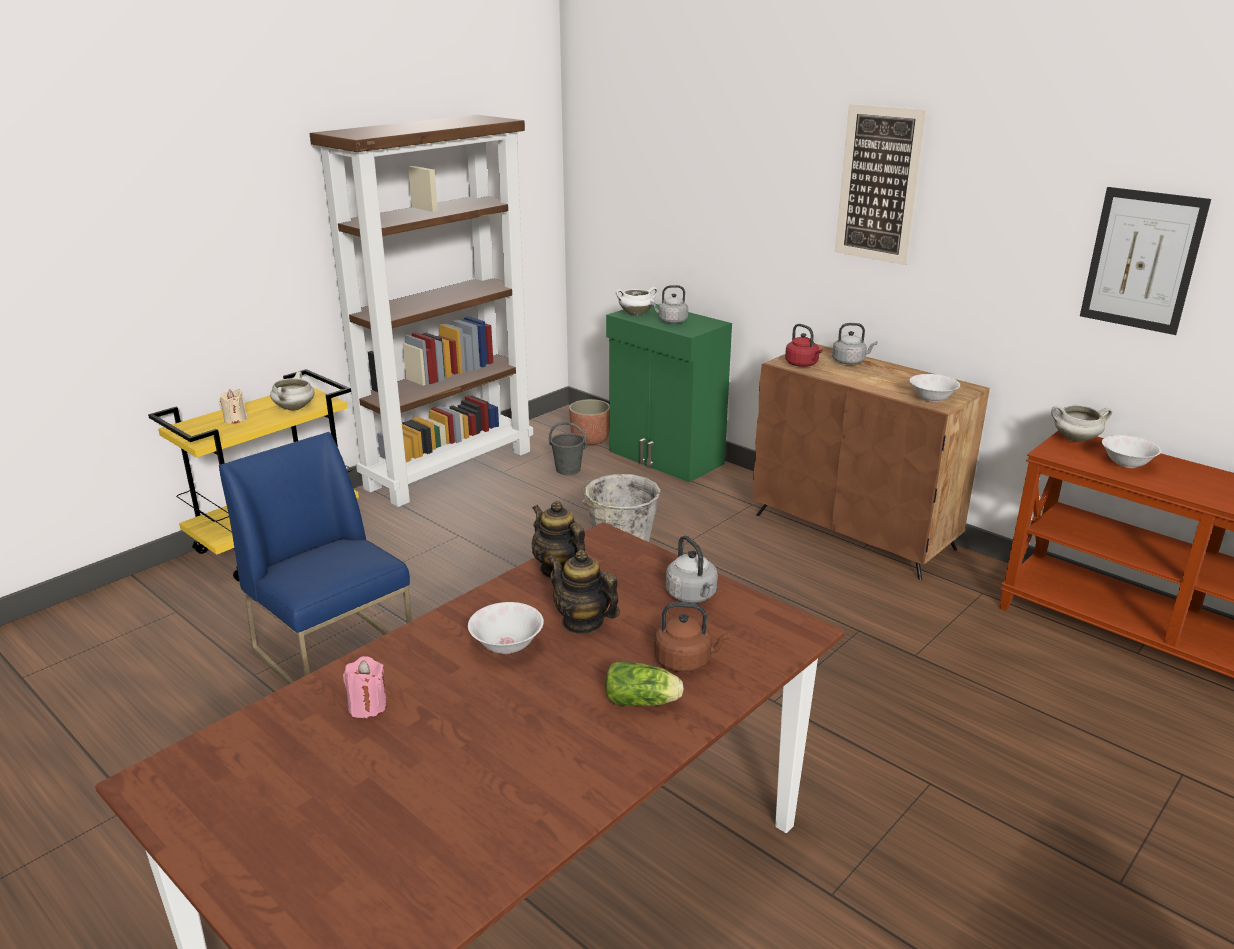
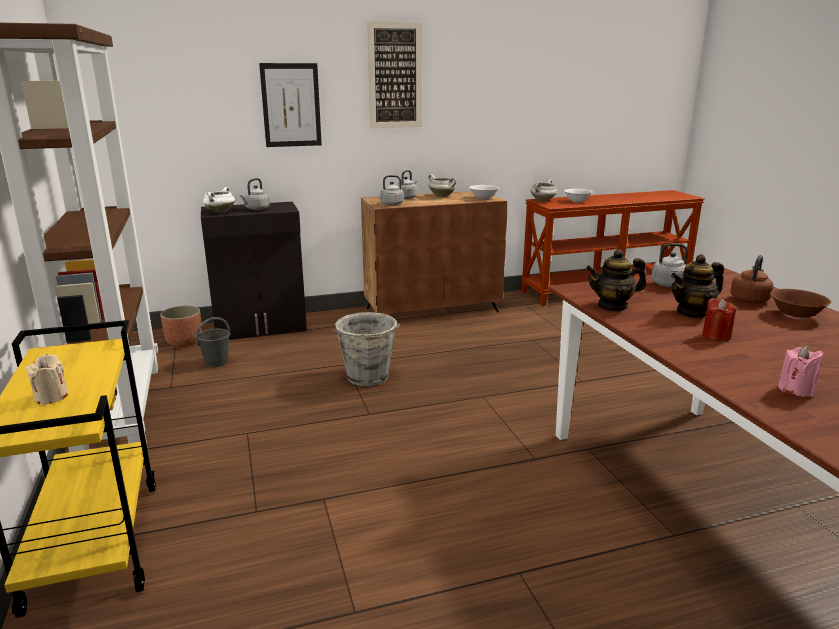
camera: 60 degrees left, 5 degrees down
(294, 408) = (90, 362): white cooking pot -> white cooking pot (442, 196)
(335, 653) = (367, 545): blue chair -> none
(506, 645) = (716, 336): white bowl -> red candle
(644, 702) = (795, 315): lettuce -> brown bowl
(665, 458) = (261, 327): green cabinet -> black cabinet
(803, 364) = (393, 204): red kettle -> grey kettle
(1142, 260) = (548, 97): picture -> picture (291, 105)

